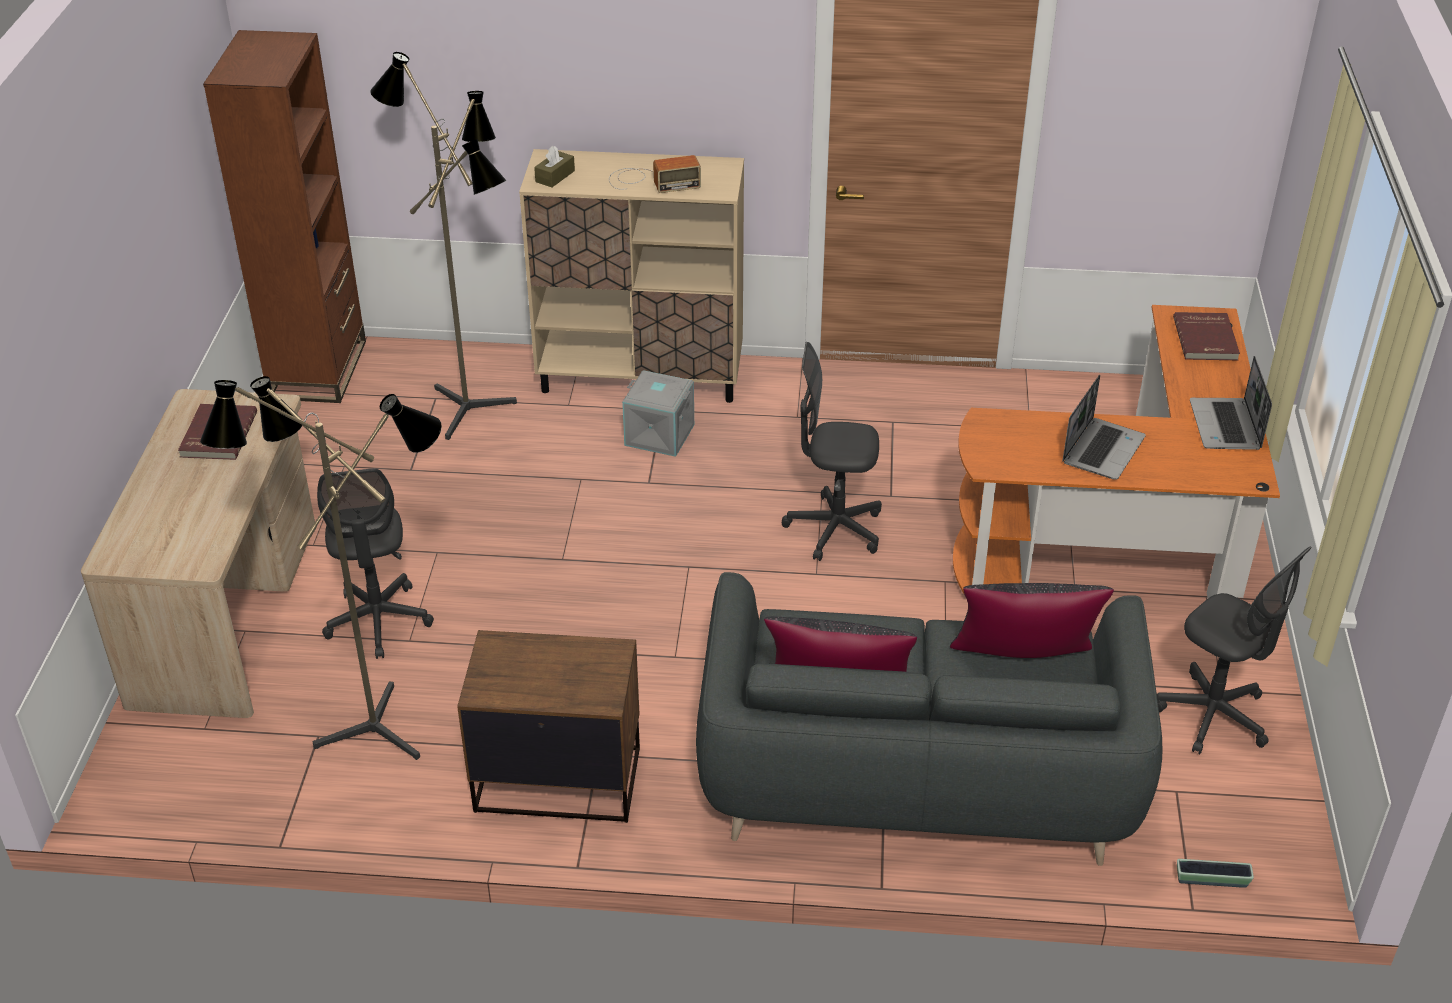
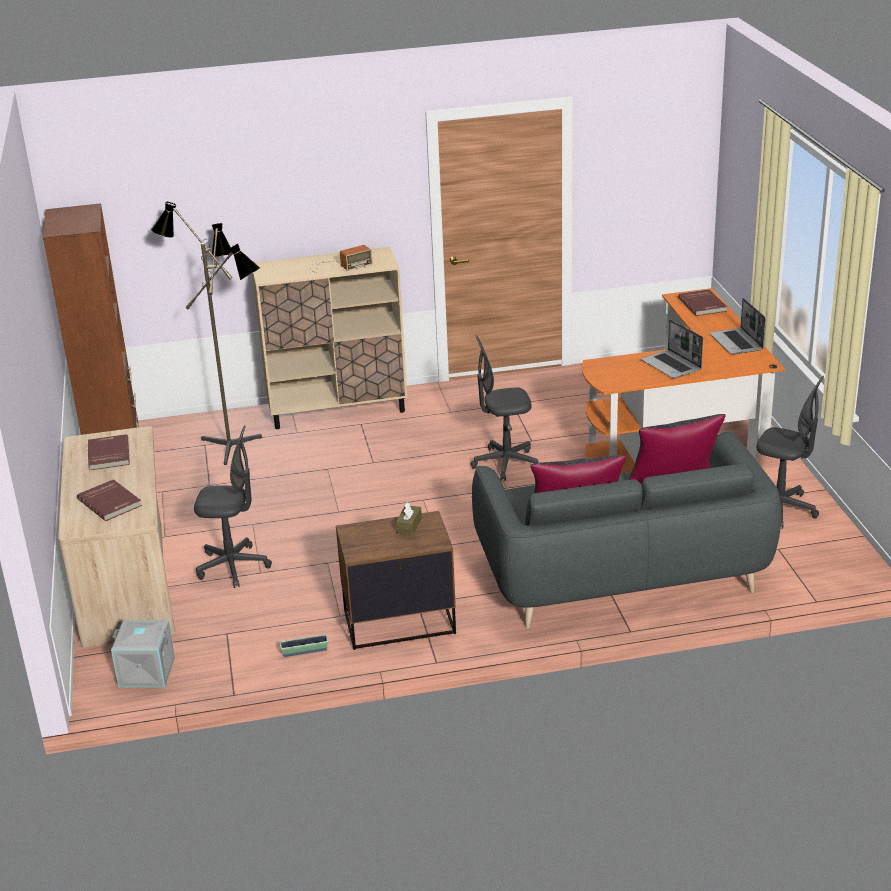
camera: 15 degrees left, 10 degrees down
(179, 522) = (110, 502): none -> red book
(370, 722) = (257, 619): floor lamp -> none
(378, 621) = (233, 566): grey office chair -> grey office chair turned 60 degrees counterclockwise
(555, 176) = (274, 273): brown tissue box -> brown tissue box (409, 526)
(658, 435) = (366, 437): grey storage box -> grey storage box (146, 672)
(1102, 449) = (672, 366): laptop -> laptop turned 135 degrees clockwise
(1211, 880) = (820, 585): planter -> planter (304, 651)

